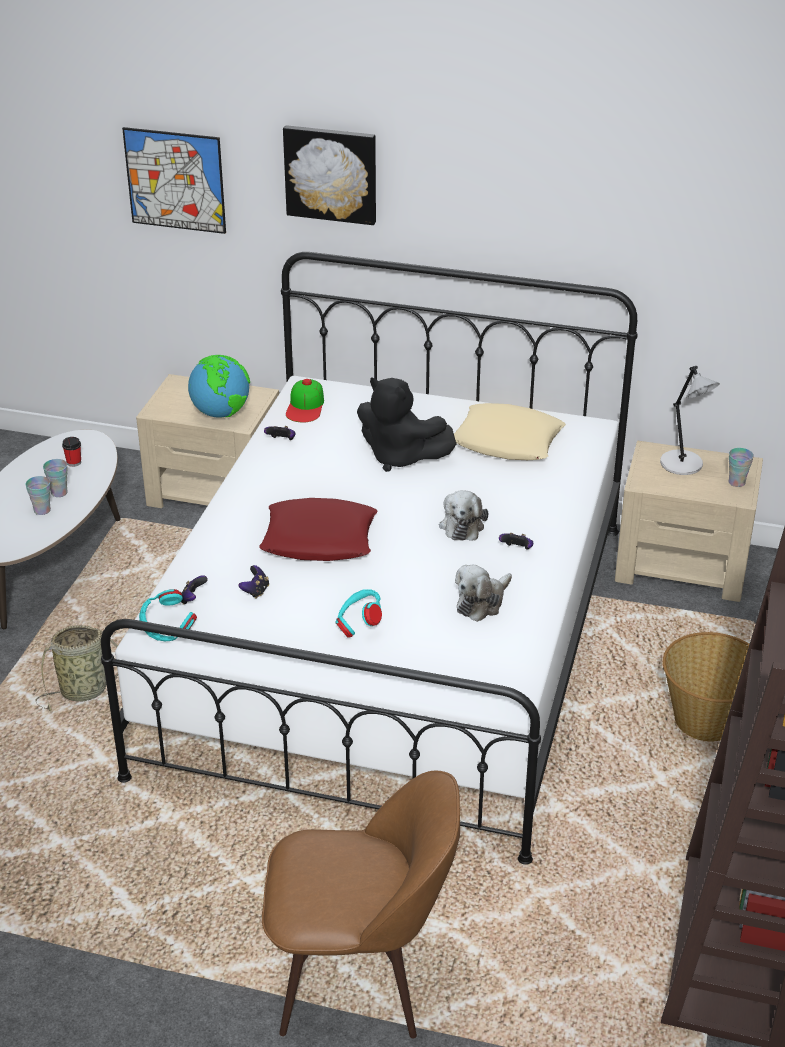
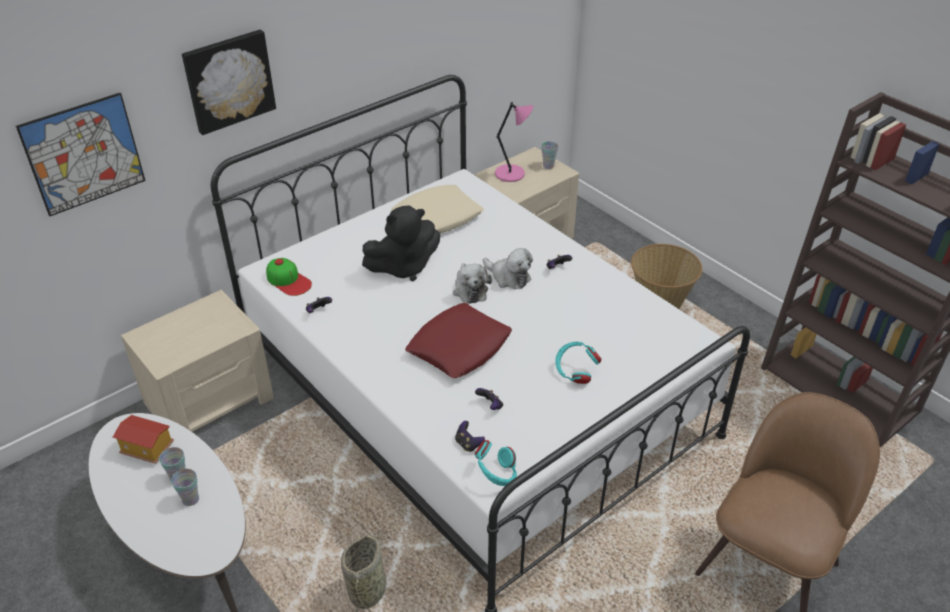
camera: 55 degrees left, 5 degrees up
(74, 462) = (147, 450): cup -> toy house
(221, 413) = (214, 331): globe -> none
(482, 602) = (598, 307): plush toy -> plush toy (470, 289)
(683, 465) = (511, 174): grey table lamp -> pink table lamp

